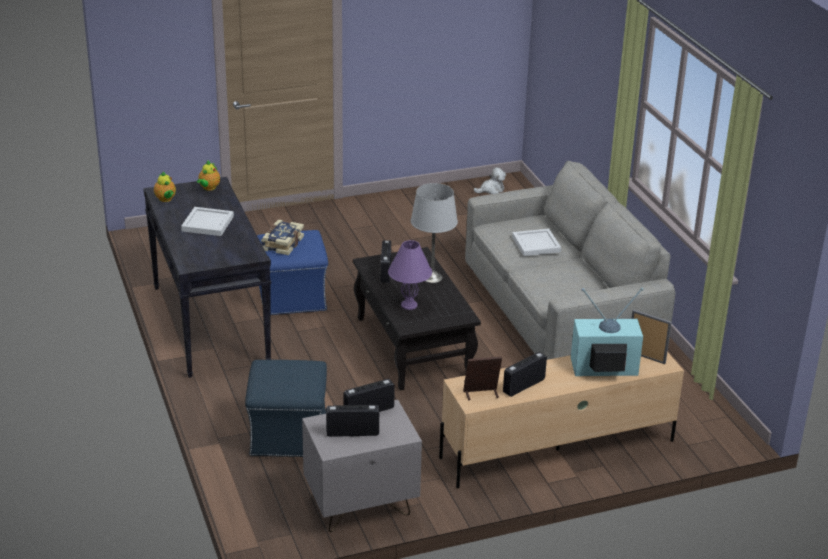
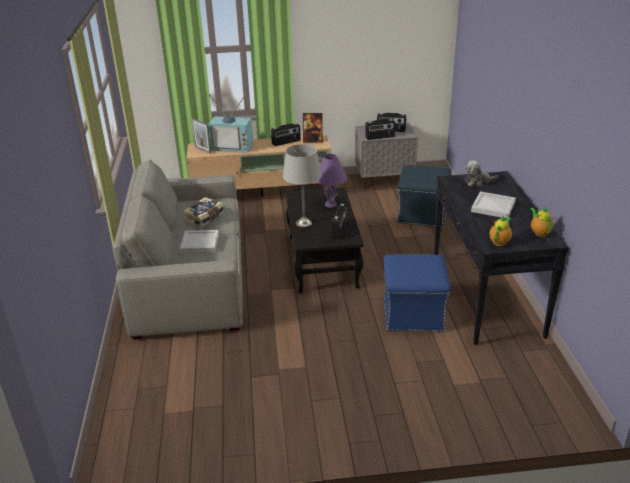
camera: 165 degrees left, 0 degrees up
(281, 244) = (425, 267): book -> book (205, 218)
(491, 190) = (141, 448): plush toy -> plush toy (478, 182)

